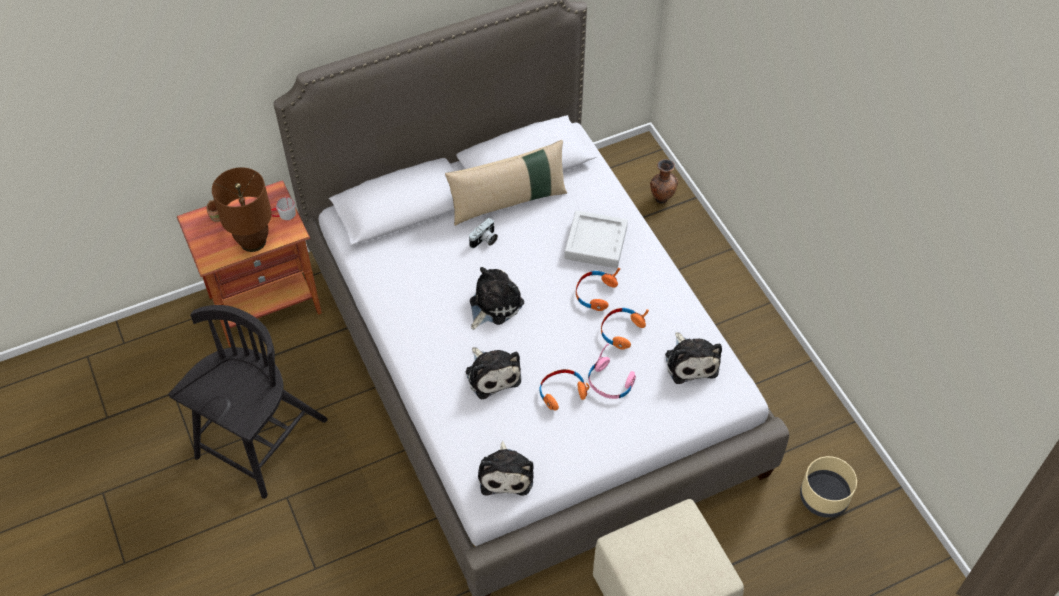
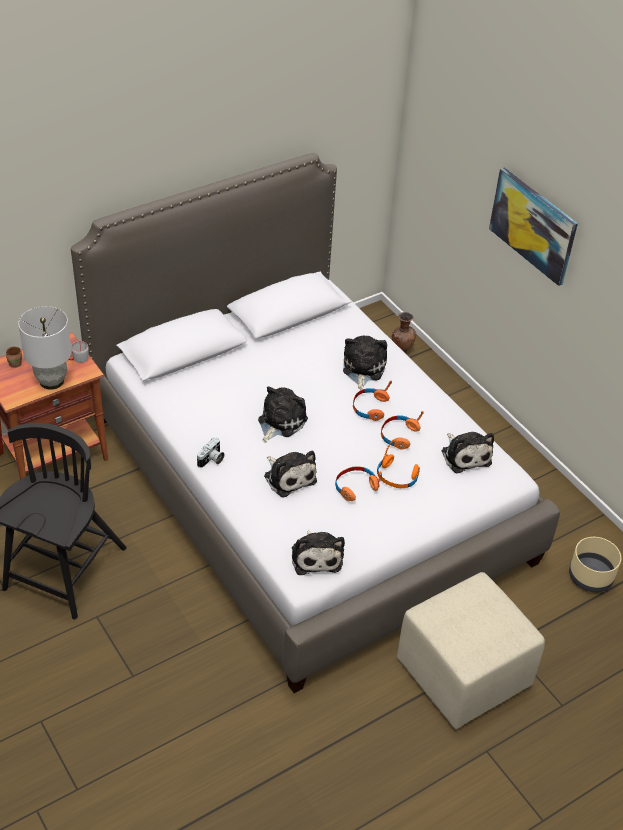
camera: 10 degrees left, 10 degrees down
(253, 241) = (51, 381): brown table lamp -> white table lamp
(484, 240) = (263, 372): camera -> camera (211, 460)
(508, 201) = (279, 341): beige pillow -> none
(596, 243) = (362, 369): grey tray -> plush toy
(610, 382) = (397, 476): pink headphones -> orange headphones
(795, 104) = (533, 225): none -> picture

